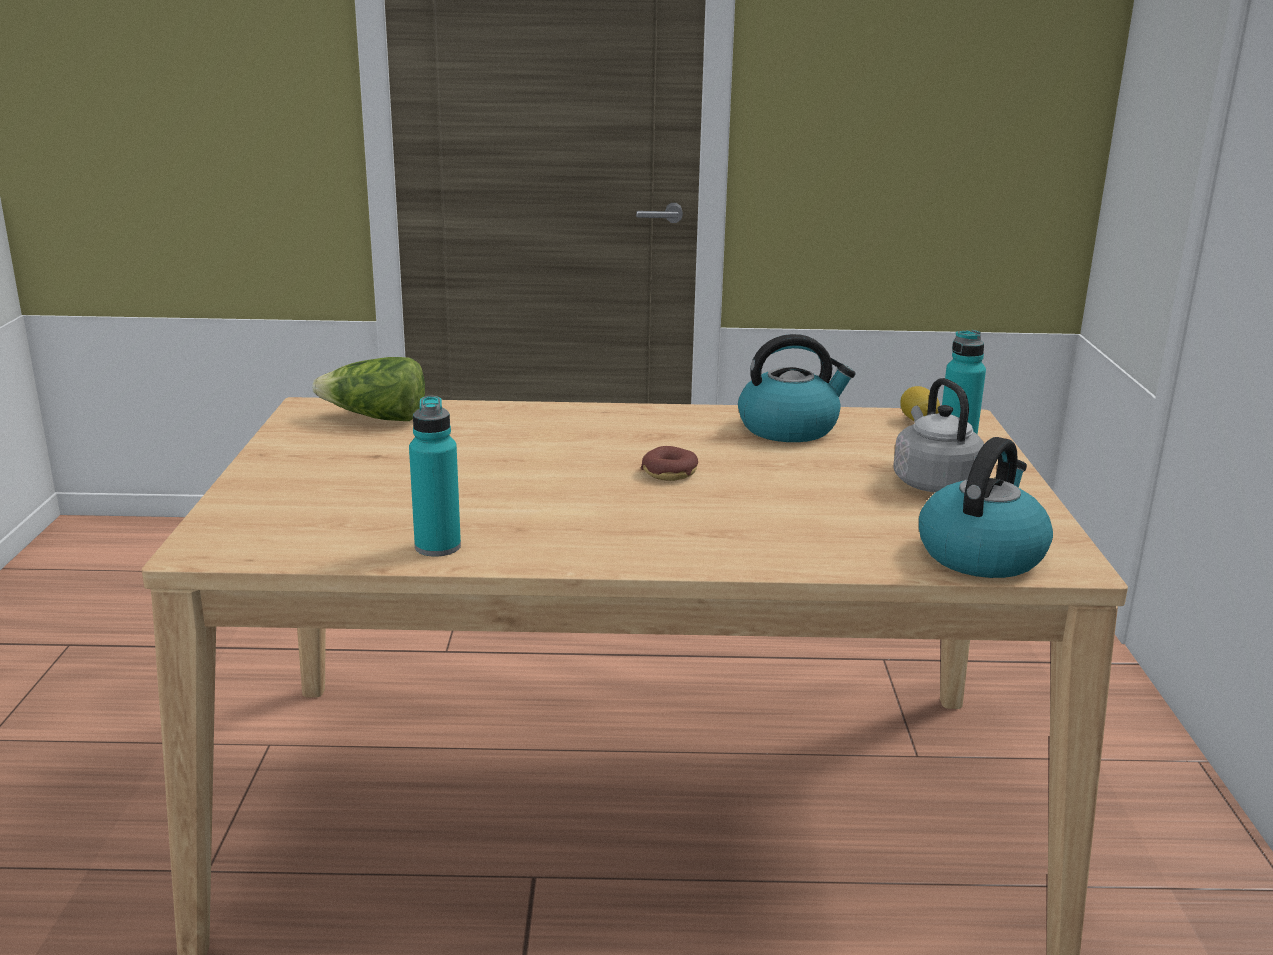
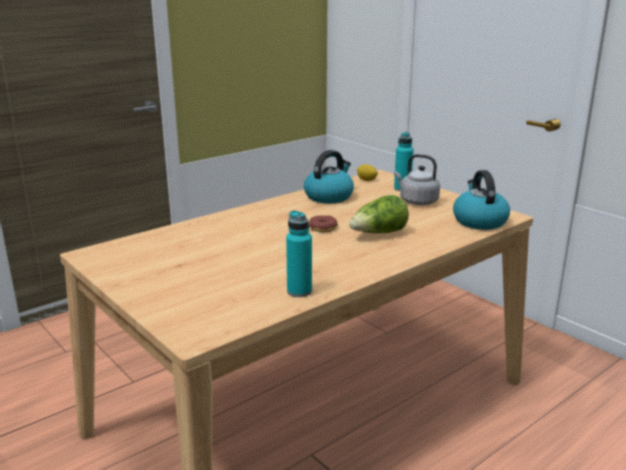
camera: 40 degrees left, 0 degrees up
(376, 418) = (138, 248): lettuce -> lettuce (379, 234)

